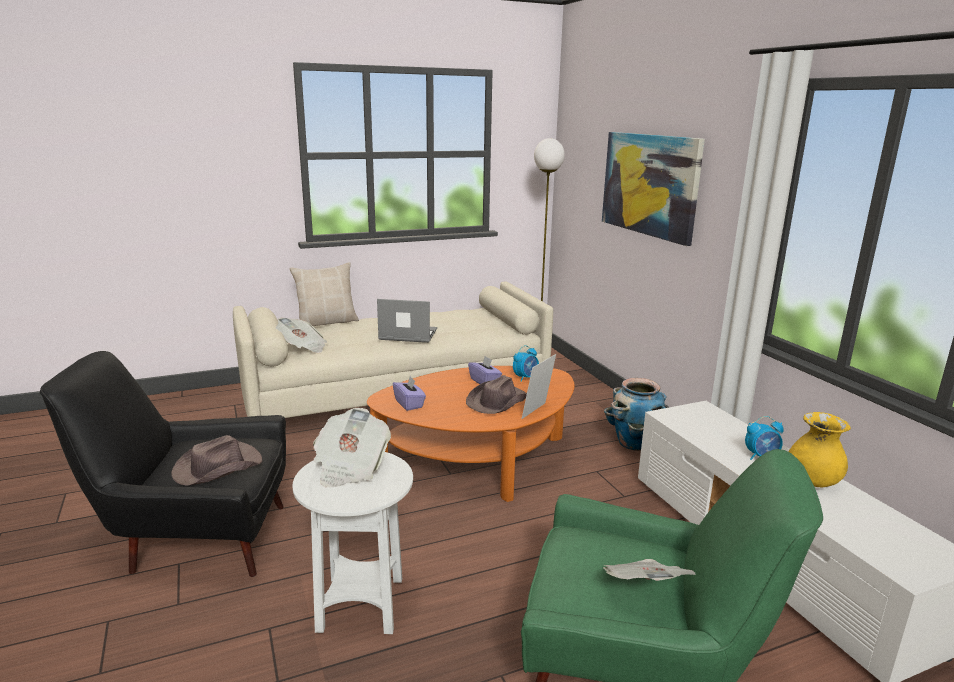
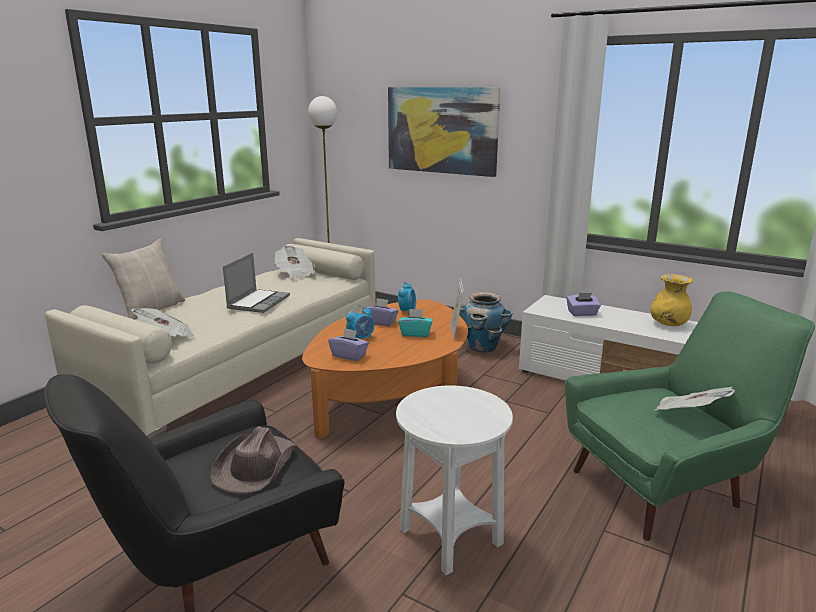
camera: 35 degrees left, 0 degrees up
(350, 467) = (436, 405): newspaper -> newspaper (295, 273)
(407, 335) = (258, 302): laptop -> laptop turned 135 degrees clockwise
(497, 401) = (415, 333): brown hat -> turquoise tissue box
(714, 434) = (582, 313): none -> purple tissue box
(761, 457) = (625, 319): alarm clock -> alarm clock (361, 339)

